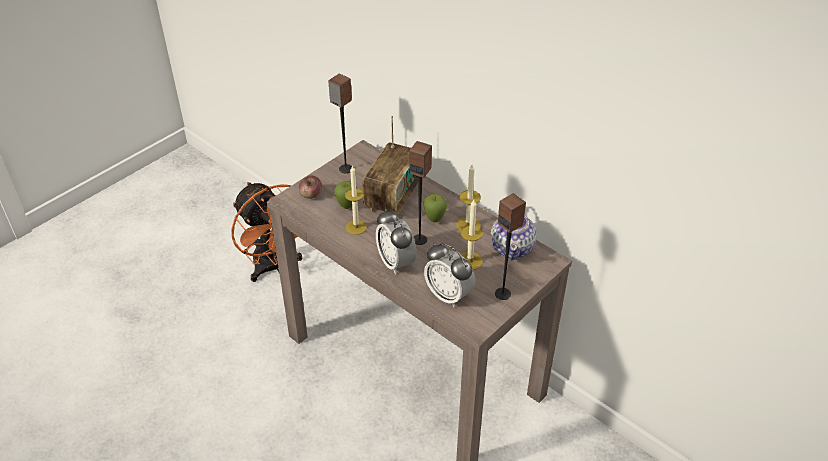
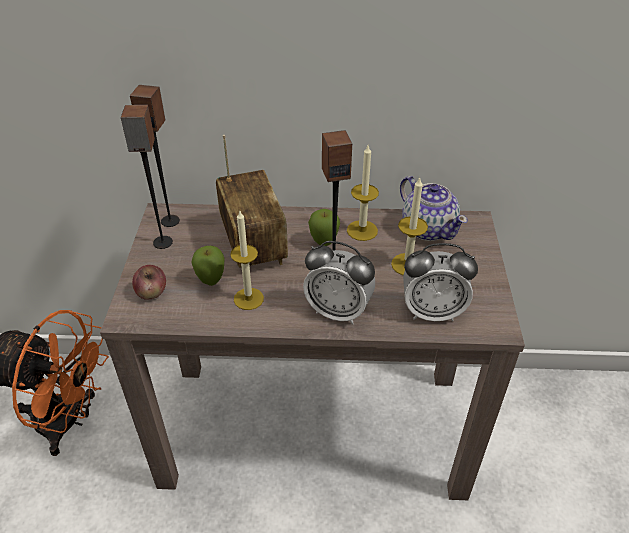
camera: 40 degrees left, 0 degrees up
(503, 293) = (477, 277): speaker -> speaker (170, 220)

